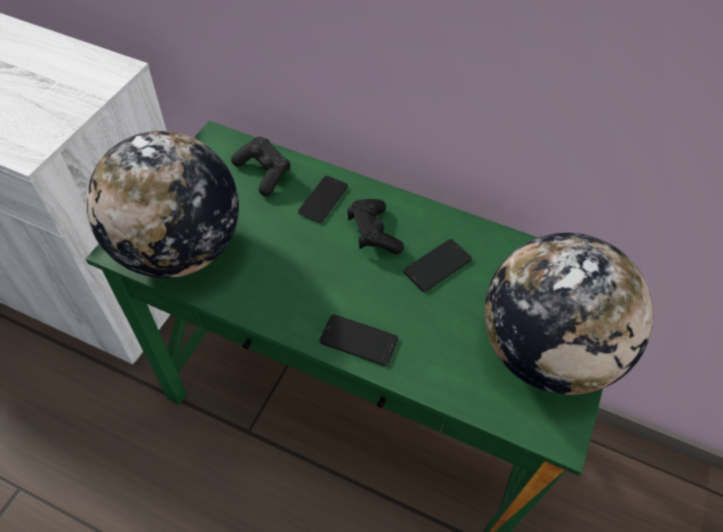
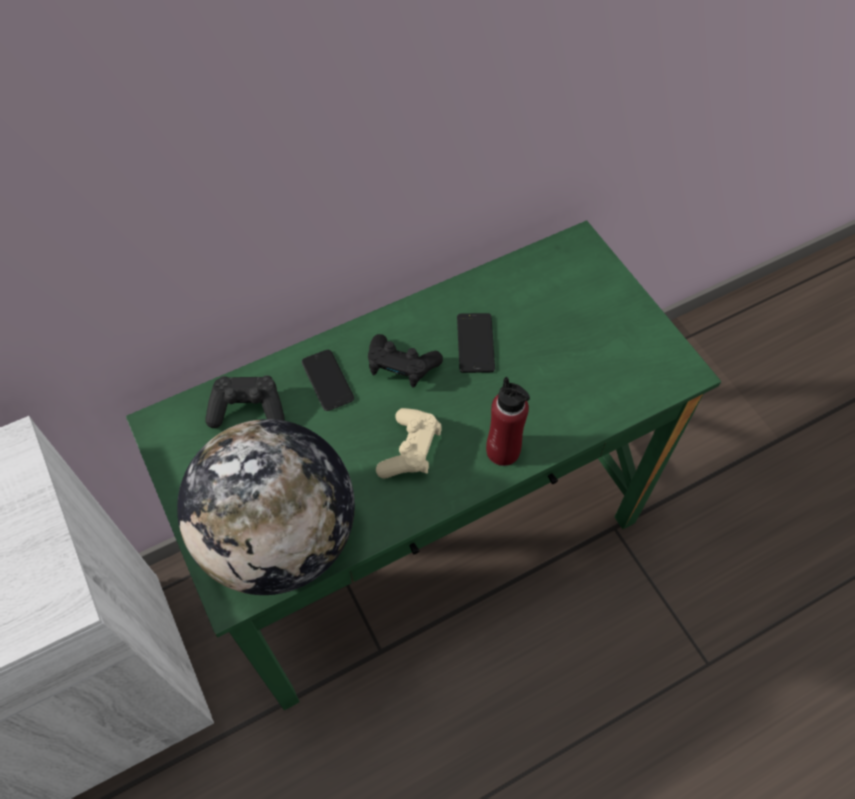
camera: 50 degrees left, 5 degrees up
(308, 281) = (410, 451): none -> beige game controller
(358, 340) = (503, 451): phone -> red bottle
(544, 351) = (611, 329): globe -> none

